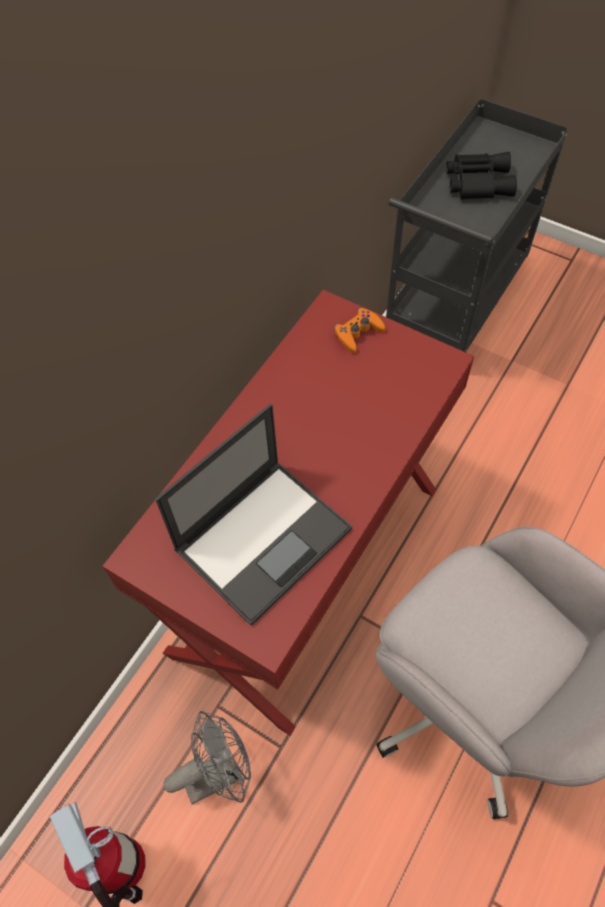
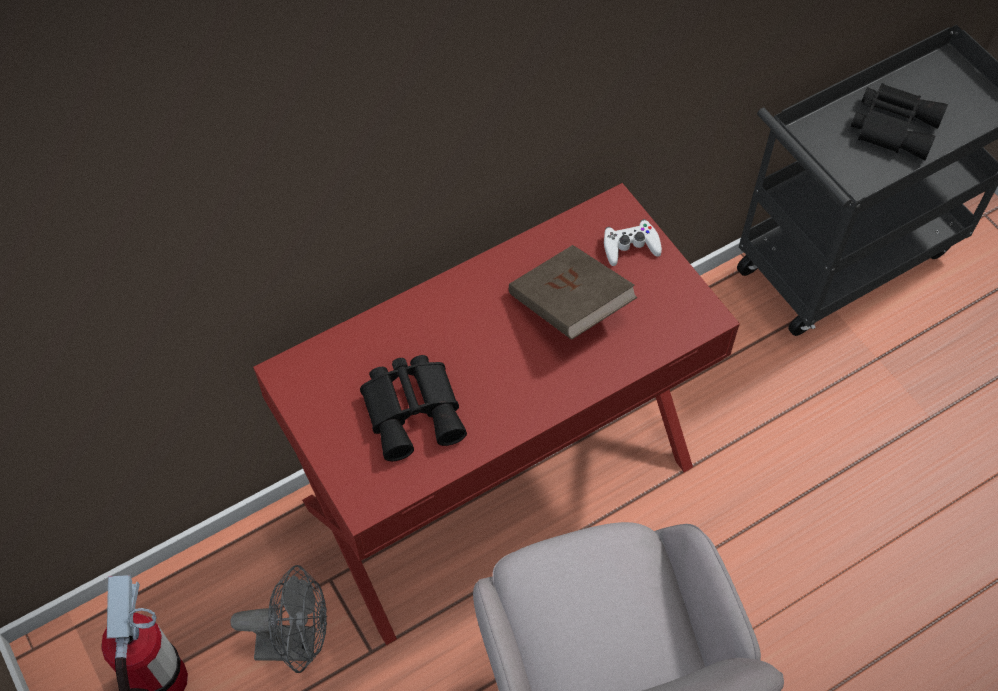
camera: 25 degrees right, 0 degrees up
(264, 537) = (414, 410): laptop -> black binoculars
(340, 398) = (569, 307): none -> brown book
(358, 333) = (630, 246): orange game controller -> white game controller

